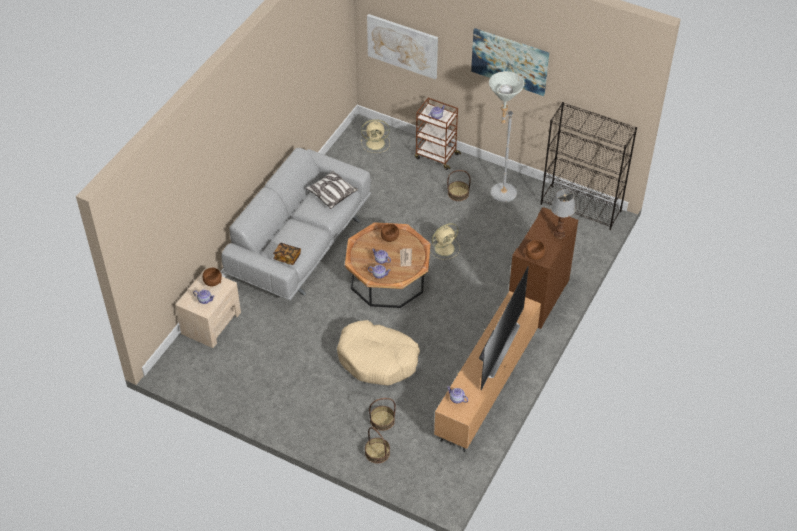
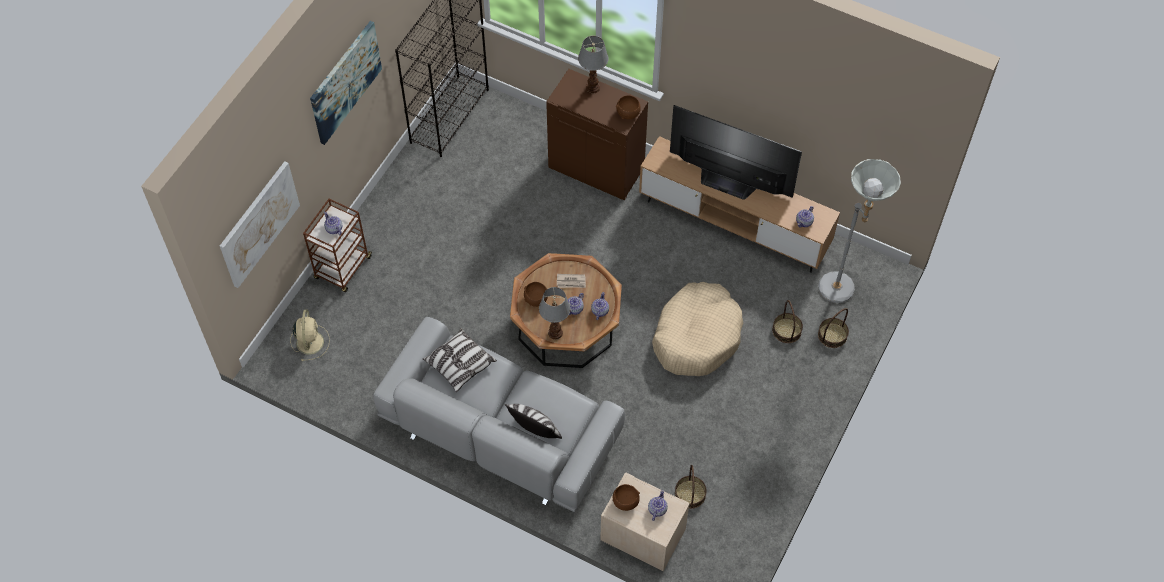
camera: 90 degrees left, 10 degrees up
(277, 236) = (535, 431): none -> pillow
(287, 257) = (577, 414): book -> none
(360, 248) = (555, 332): none -> table lamp
(445, 248) = (513, 261): beige fan -> none
(458, 193) = (416, 245): basket -> basket (690, 494)
(498, 195) = (423, 200): grey floor lamp -> grey floor lamp (841, 293)

